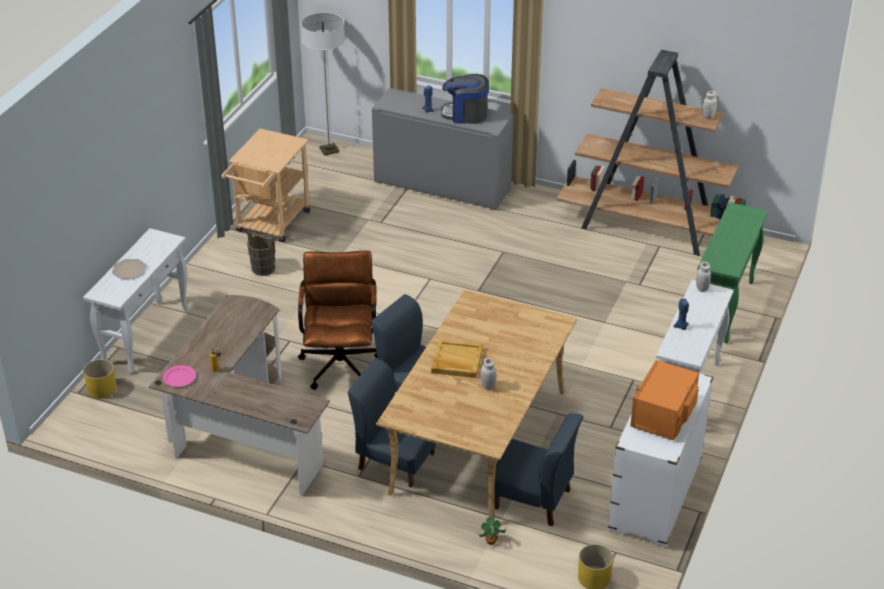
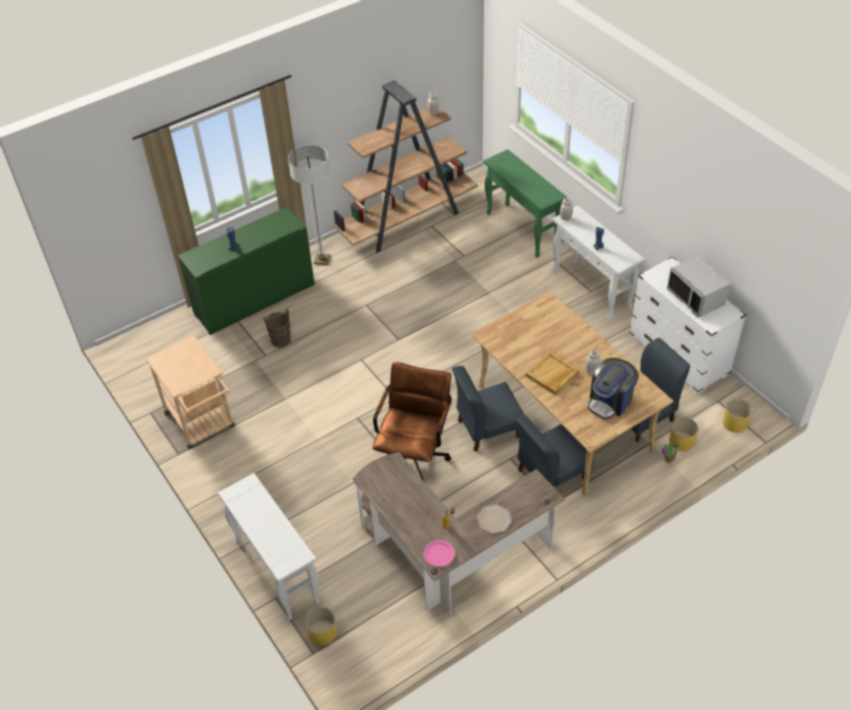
camera: 55 degrees left, 10 degrees up
(129, 269) = (266, 530): plate -> plate (493, 519)
(263, 268) = (256, 454): brown bucket -> brown bucket (280, 340)
(329, 150) = (138, 342): floor lamp -> floor lamp (322, 259)
(340, 361) = (414, 456): brown office chair -> brown office chair turned 75 degrees clockwise
(442, 186) = (254, 299): grey cabinet -> green cabinet
(465, 115) = (261, 231): coffee machine -> coffee machine (610, 401)
(526, 543) = (681, 441): none -> yellow planter
(664, 416) = (696, 297): orange microwave -> grey microwave

